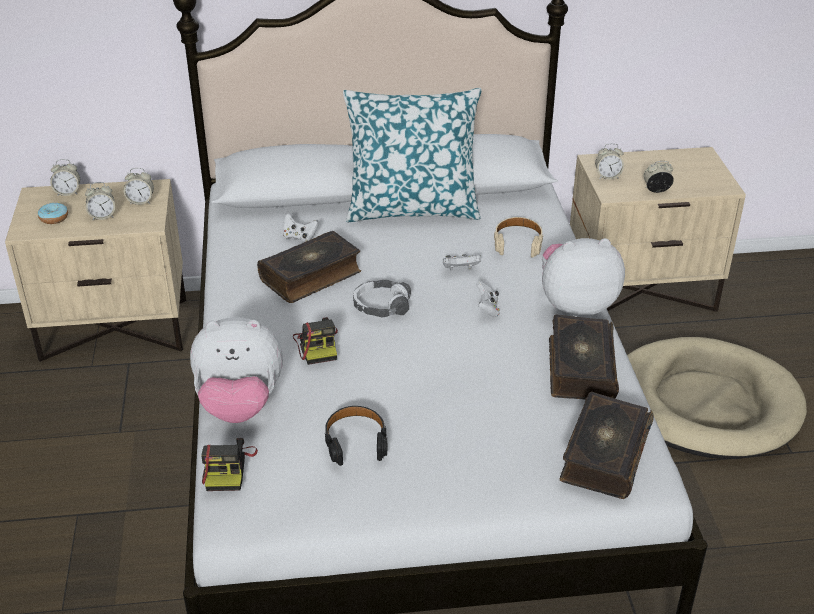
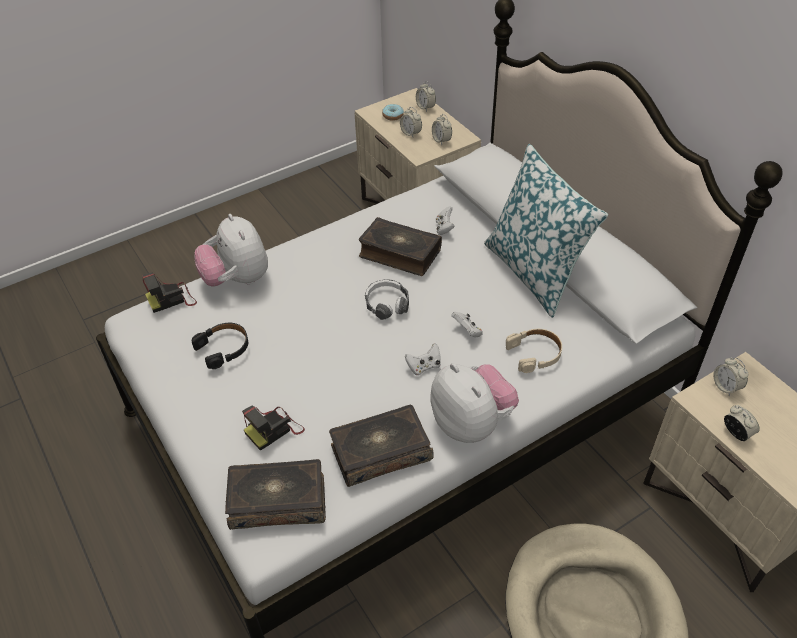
camera: 65 degrees right, 10 degrees up
(318, 345) = (317, 289): camera -> camera (274, 429)

